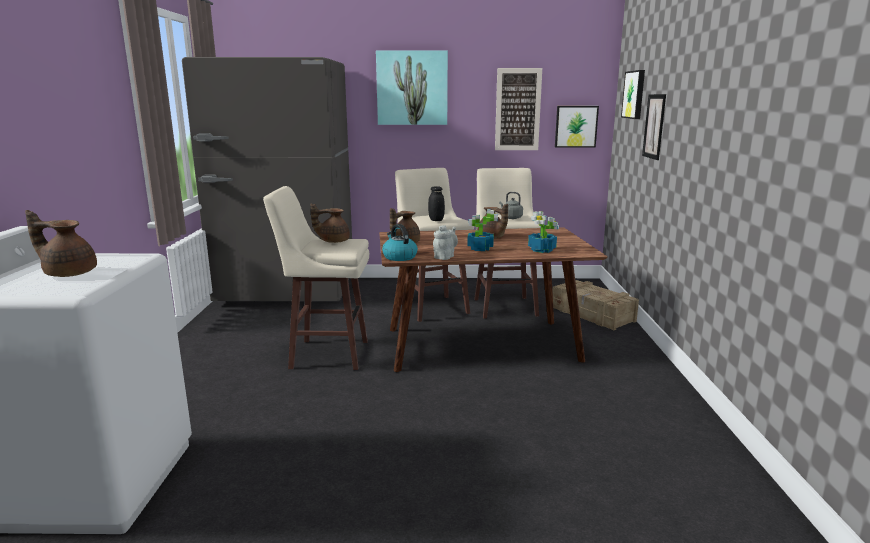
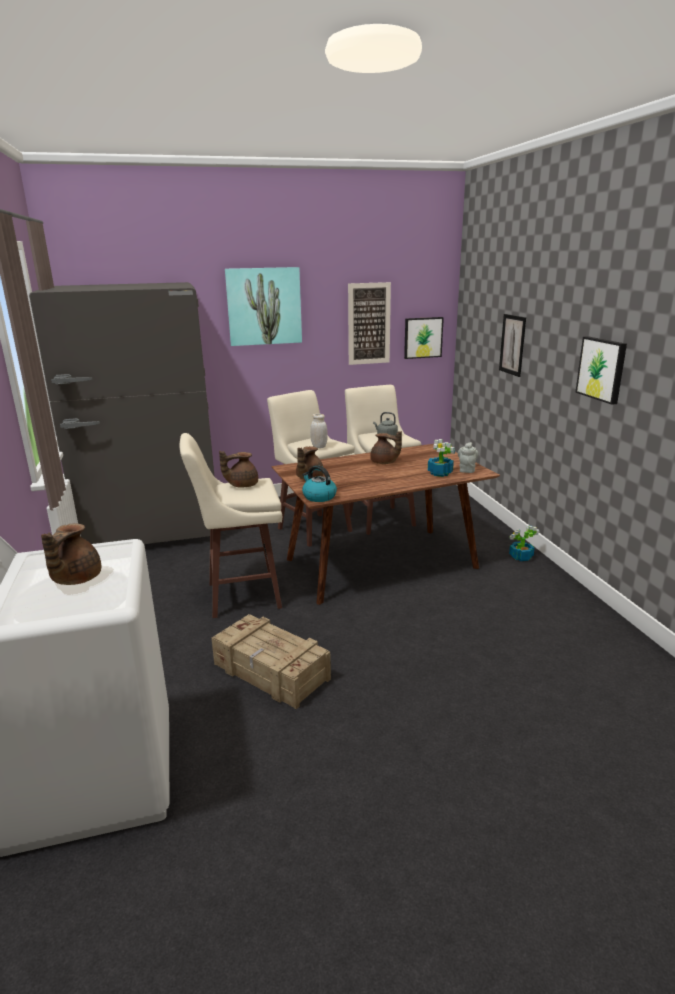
camera: 15 degrees left, 5 degrees up
(69, 273) = (75, 579): brown teapot -> brown teapot turned 75 degrees counterclockwise
(436, 220) = (319, 446): black jar -> white jar
(445, 257) = (361, 491): grey teapot -> grey teapot (467, 469)
(480, 248) = (384, 477): potted plant -> potted plant (520, 557)
(592, 314) = (461, 518): crate -> crate (271, 672)
(634, 94) = (484, 310): picture -> picture (602, 369)

